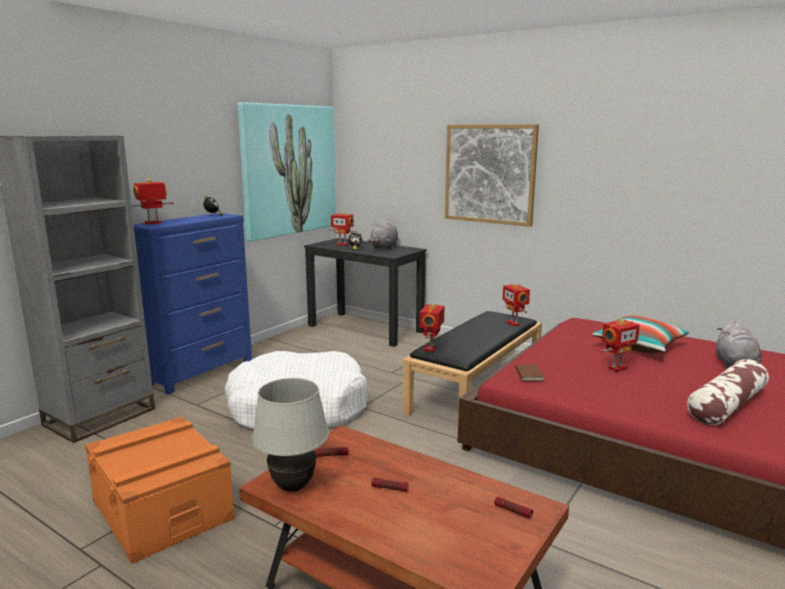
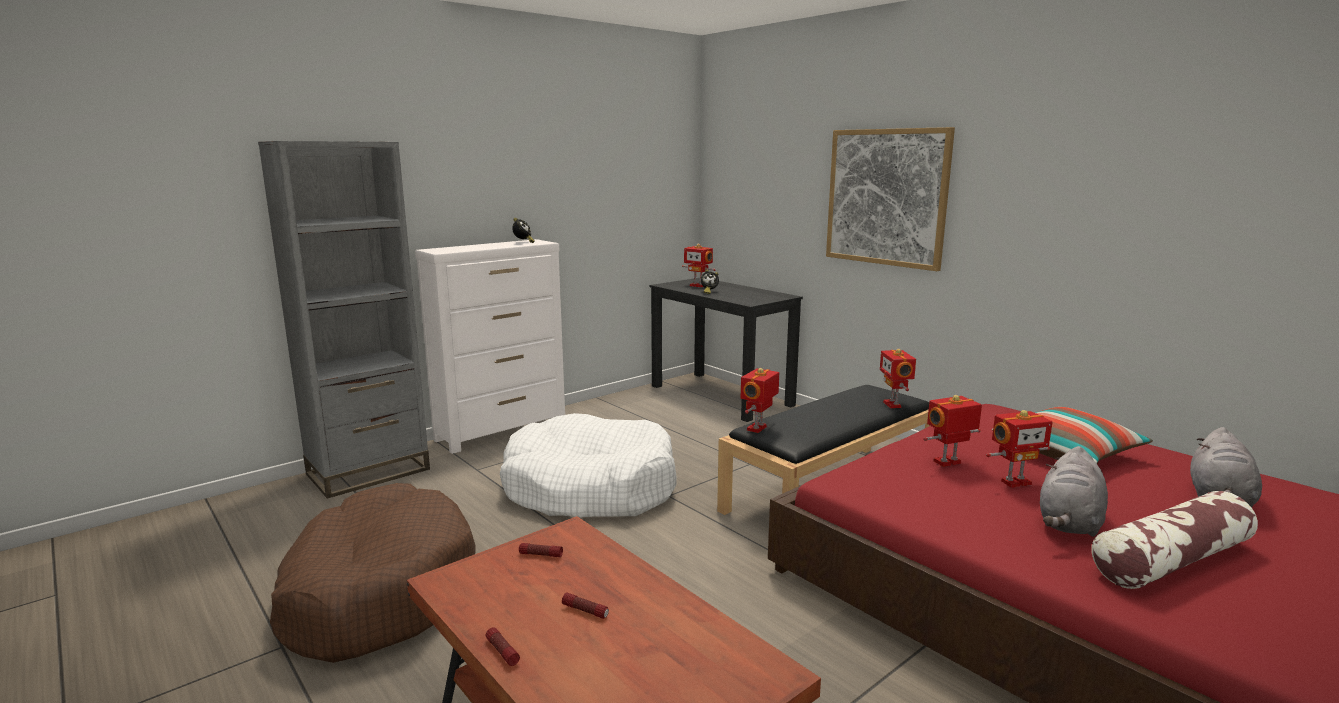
camera: 15 degrees right, 0 degrees up
(153, 223) = (446, 248): toy robot -> toy robot (948, 463)
(162, 509) = (377, 591): orange storage box -> brown dog bed
(202, 372) = (502, 431): blue dresser -> white dresser
(288, 170) = (633, 189): picture -> none
(293, 487) = (468, 589): white table lamp -> none
(384, 247) = (748, 292): grey plush toy -> grey plush toy (1069, 523)
(513, 511) = (732, 672): flashlight -> flashlight (502, 651)
(527, 374) = (872, 477): brown book -> none

